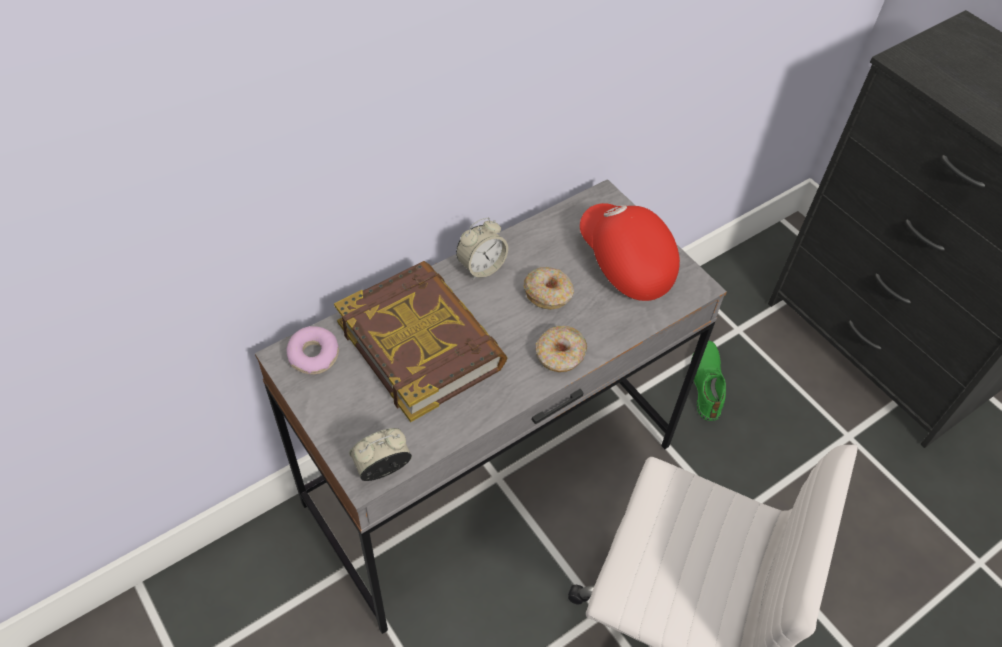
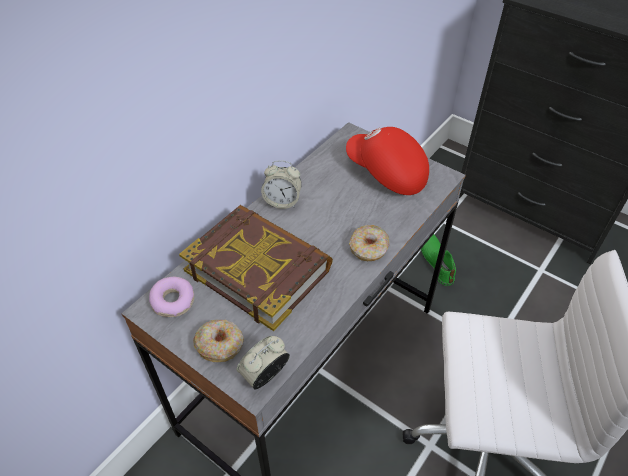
camera: 15 degrees left, 5 degrees down
(481, 267) = (282, 202): alarm clock -> alarm clock turned 60 degrees clockwise
(548, 294) = (340, 207): donut -> donut (220, 345)

